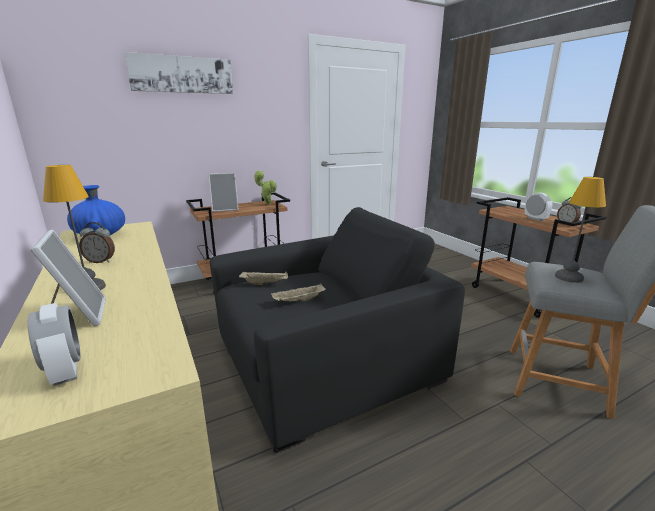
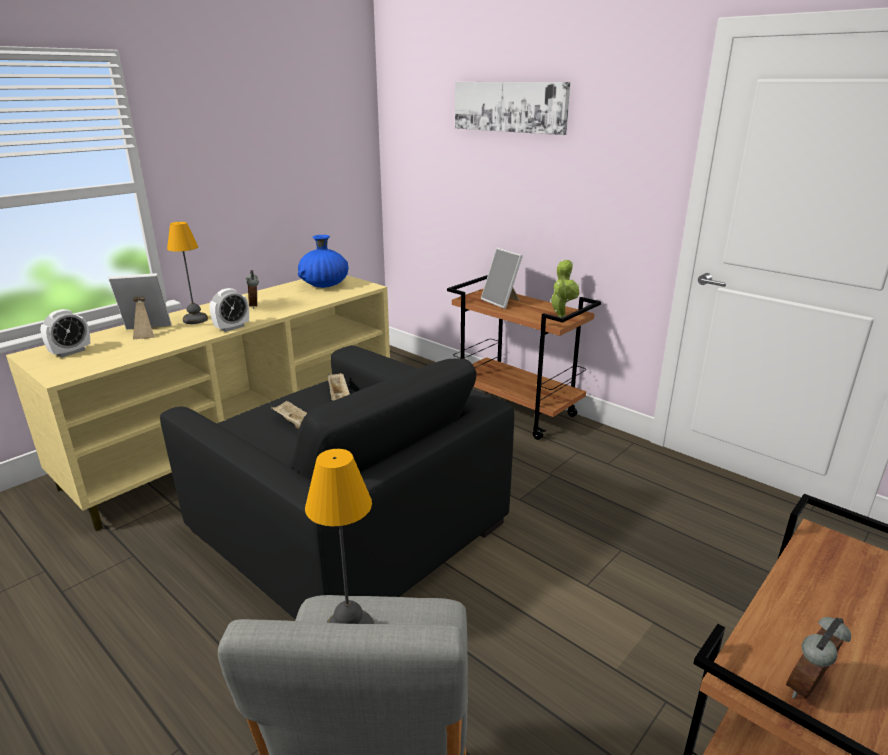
camera: 70 degrees right, 5 degrees up
(78, 316) = (146, 332): picture frame -> picture frame turned 150 degrees counterclockwise
(535, 219) = (807, 621): alarm clock -> alarm clock (232, 327)

